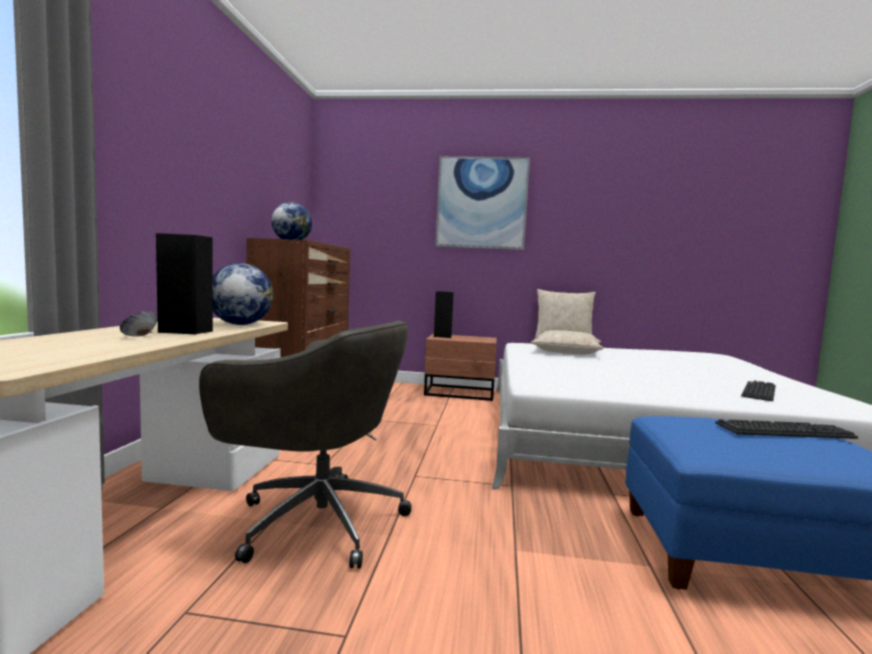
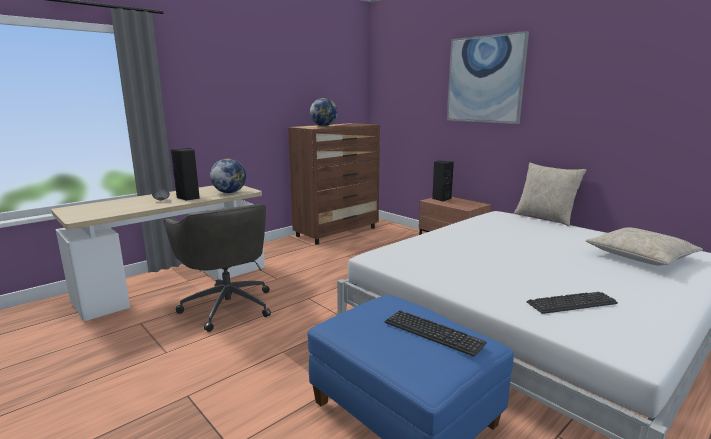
camera: 40 degrees right, 10 degrees up
(566, 352) = (513, 228): beige pillow -> beige pillow (640, 256)

